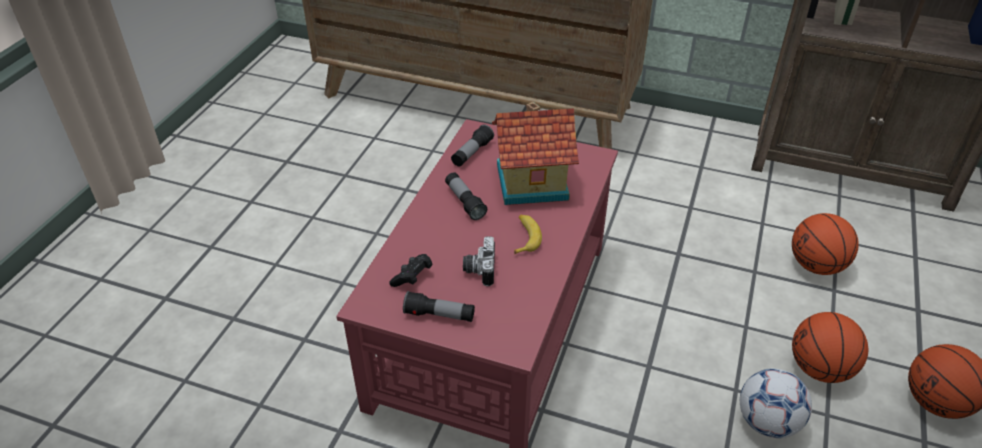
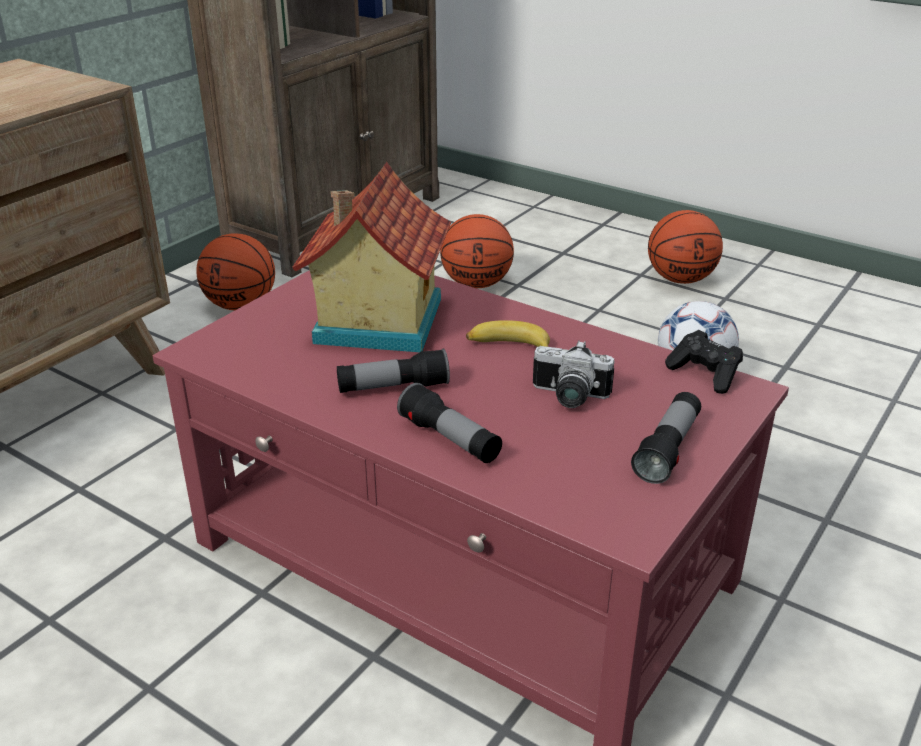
camera: 75 degrees left, 10 degrees down
(412, 277) = (569, 467): black game controller -> black game controller (705, 374)
(472, 153) = (261, 362): flashlight -> flashlight (450, 439)
(820, 368) = (625, 323): basketball -> basketball (241, 305)

